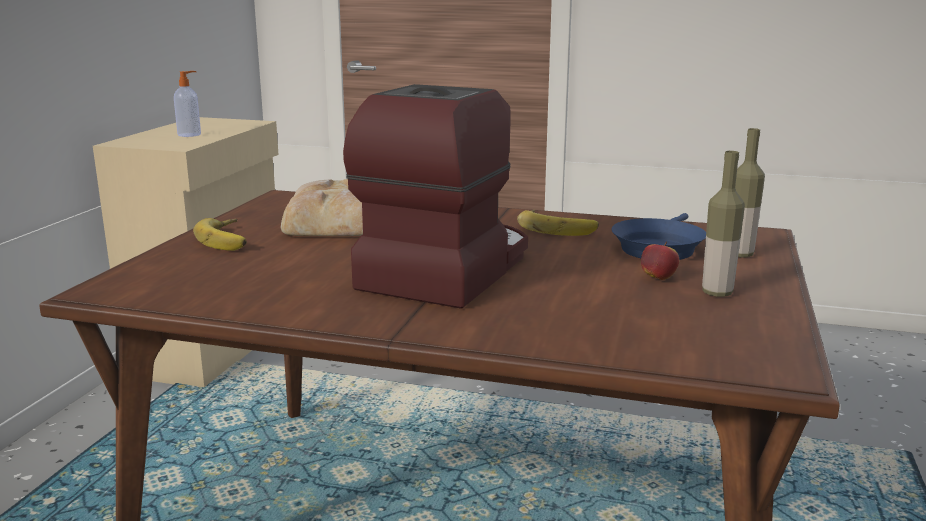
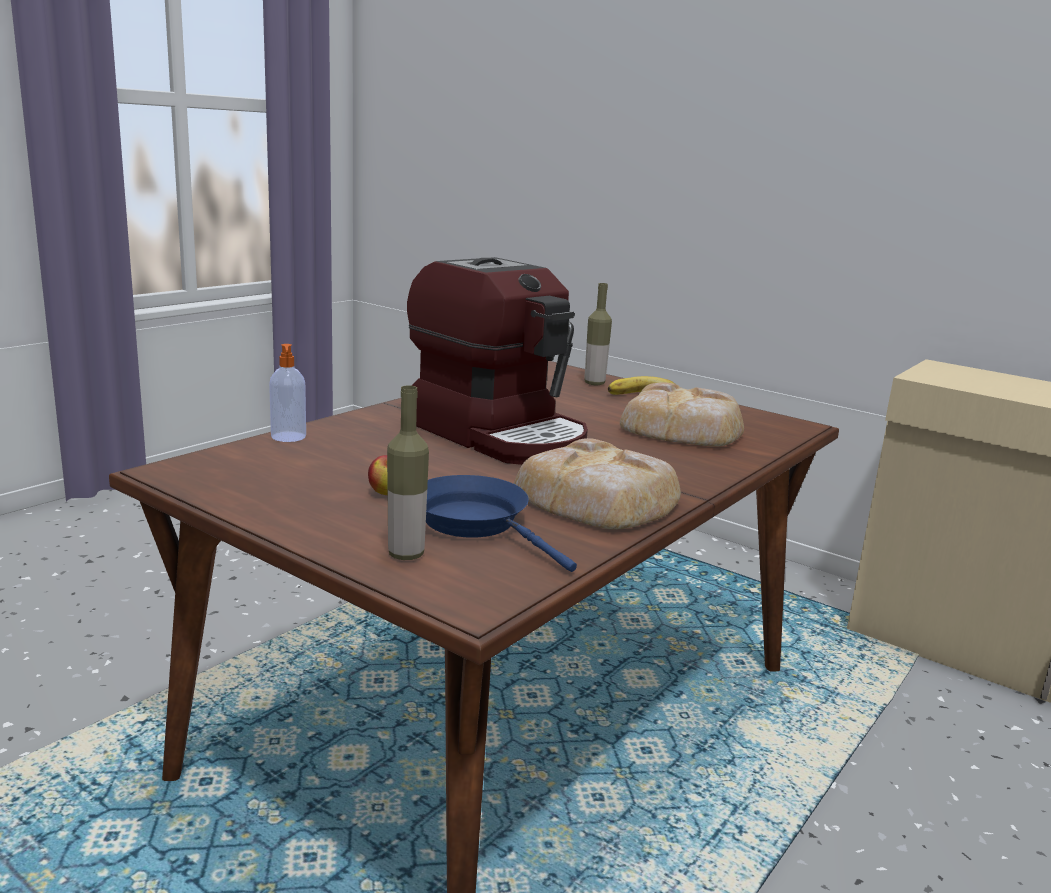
camera: 110 degrees right, 0 degrees up
(190, 134) = (998, 385): soap dispenser -> soap dispenser (288, 437)
(558, 227) = (598, 500): banana -> bread
(717, 293) = (320, 502): bottle -> bottle (594, 383)

